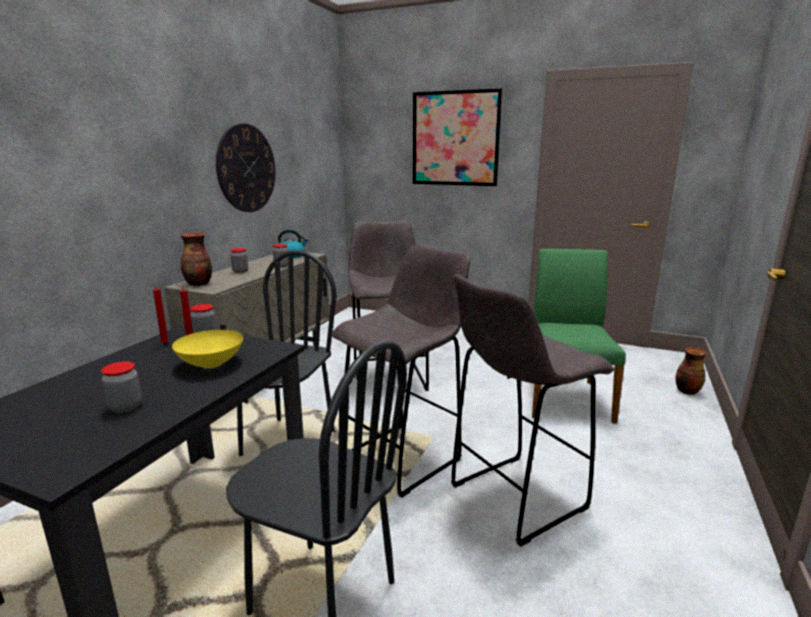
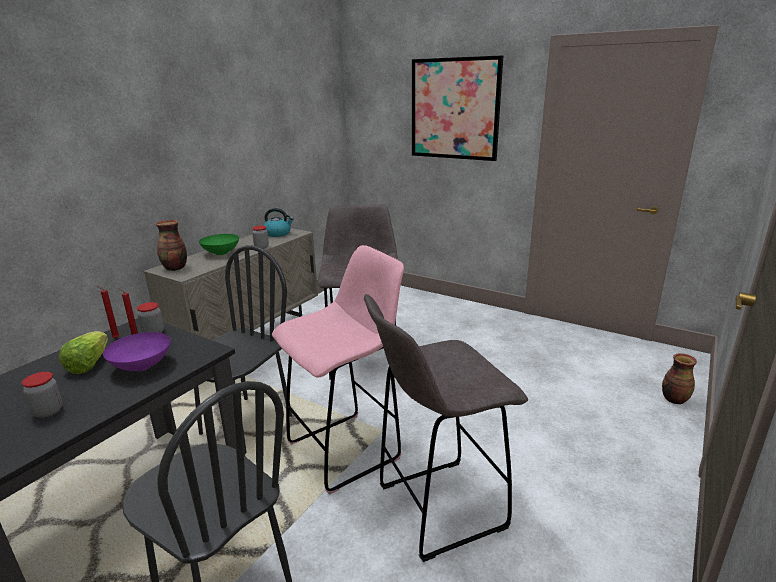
camera: 10 degrees right, 5 degrees up
(147, 366) = (88, 364): none -> lettuce
(212, 364) = (143, 366): yellow bowl -> purple bowl
(240, 271) = (220, 253): jar -> green bowl
(246, 168) = (232, 149): wall clock -> none
(403, 456) = (347, 449): grey stool -> pink stool
(565, 398) = (534, 397): green chair -> none

